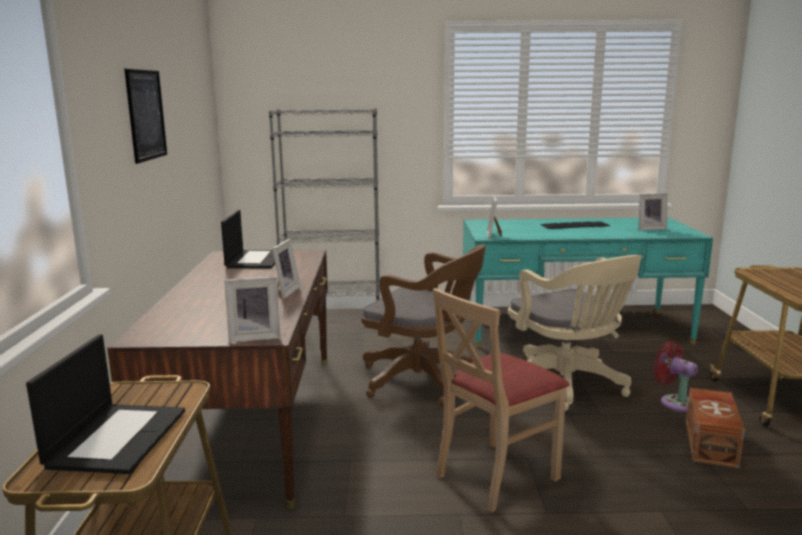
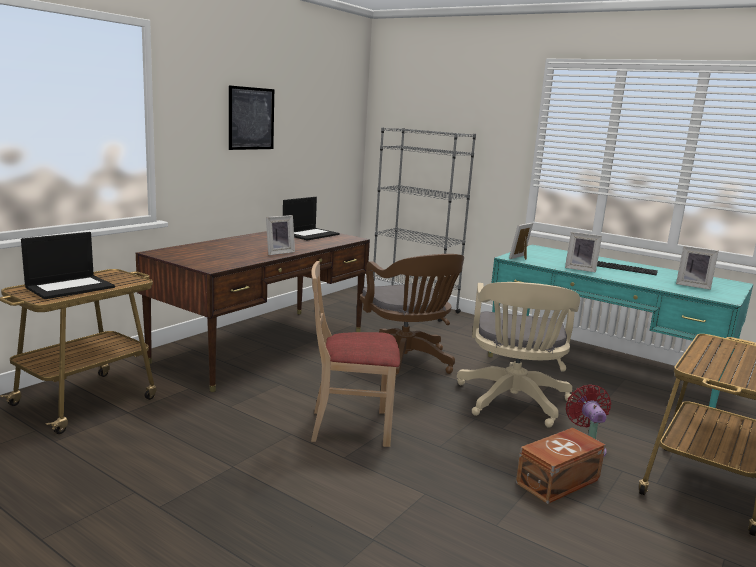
camera: 35 degrees right, 0 degrees up
(255, 336) = (205, 266): picture frame -> picture frame (580, 269)

